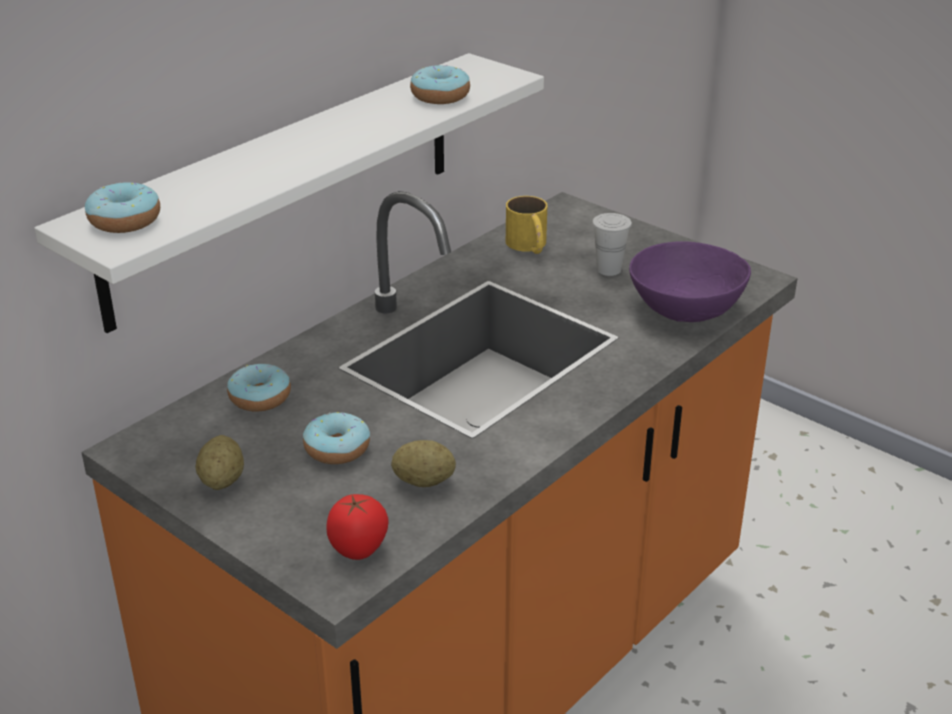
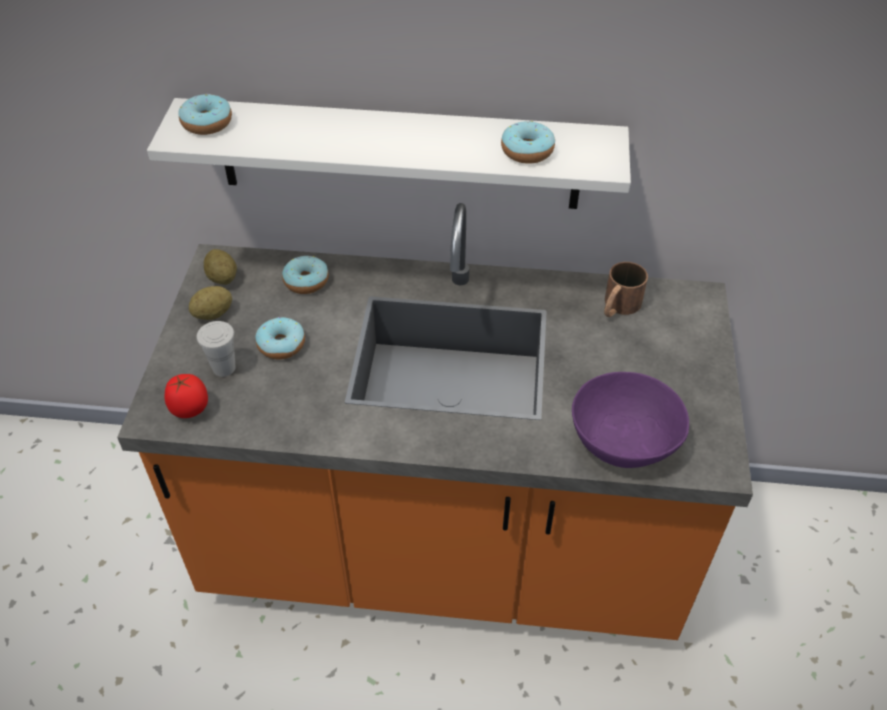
camera: 55 degrees right, 15 degrees up
(424, 481) = (278, 403): potato -> potato (222, 278)
(529, 246) = (618, 307): yellow mug -> brown mug
(609, 269) = (633, 367): white cup -> white cup (224, 368)

